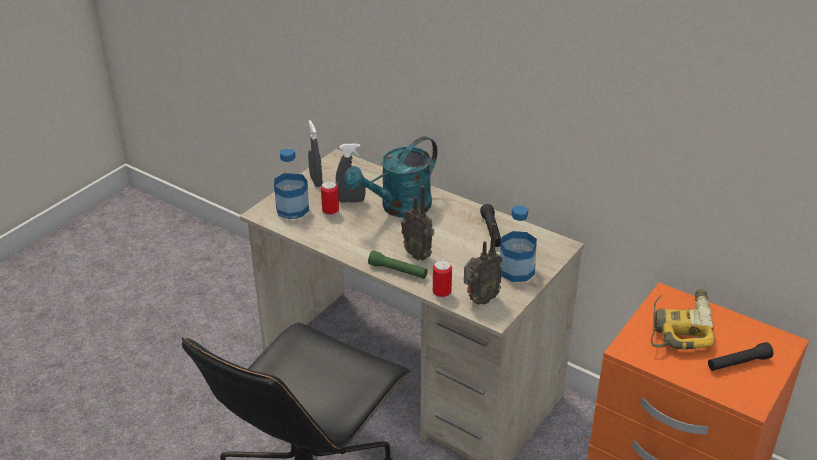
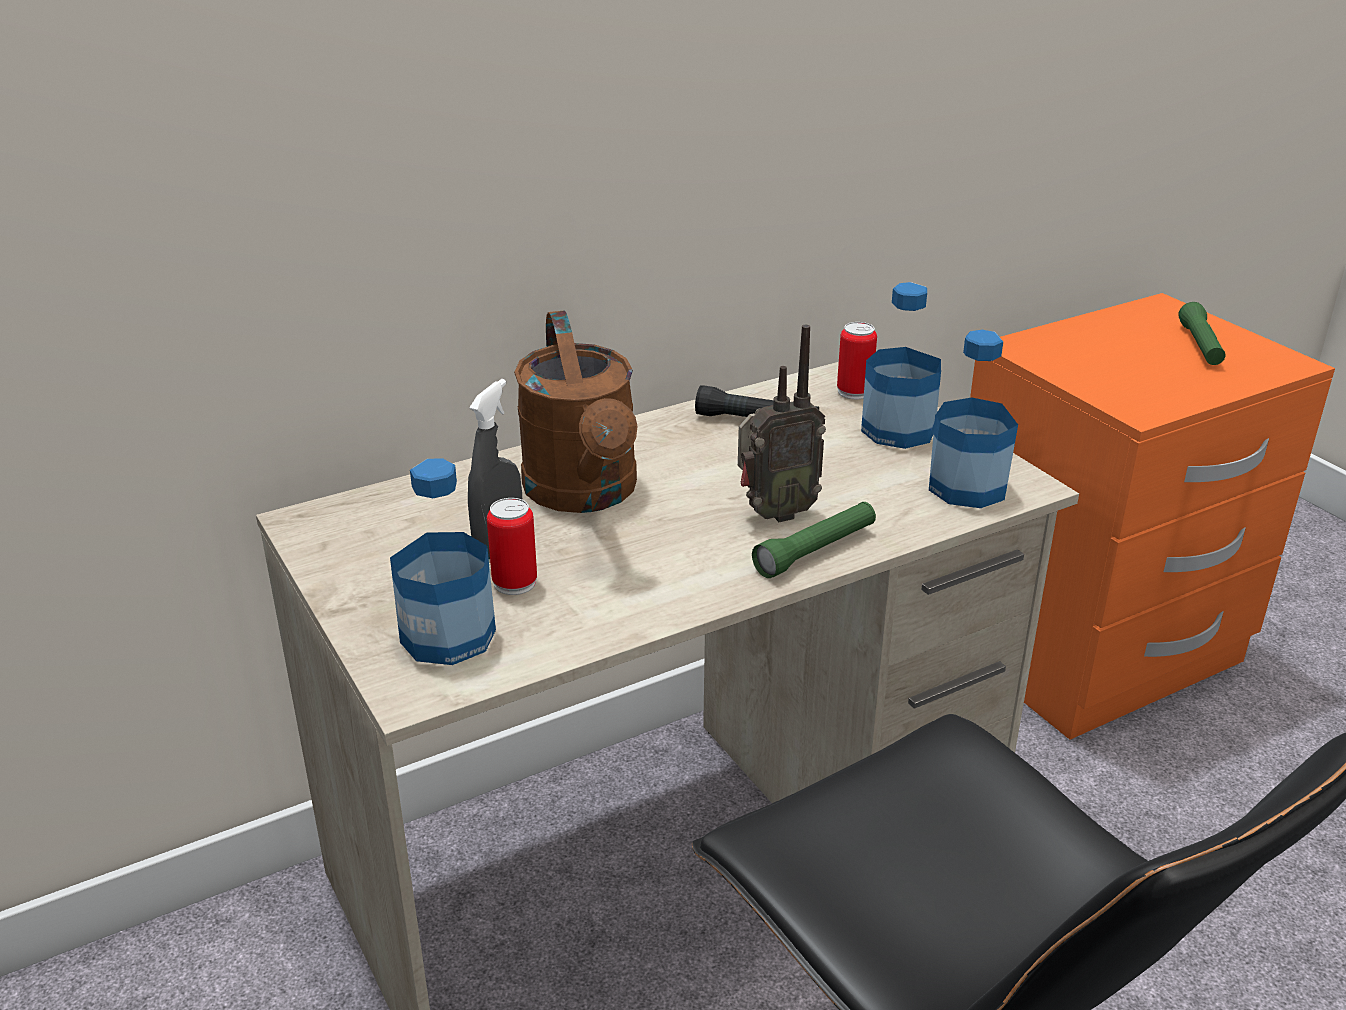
camera: 65 degrees left, 5 degrees down
(316, 181) = (363, 573): grey spray bottle -> none
(398, 208) = (585, 494): turquoise watering can -> brown watering can
(441, 293) = (923, 521): can -> can (854, 391)
(479, 300) = (967, 487): radio -> bottle
(679, 326) = (1096, 358): power drill -> none
(738, 363) = (1200, 346): black flashlight -> green flashlight

